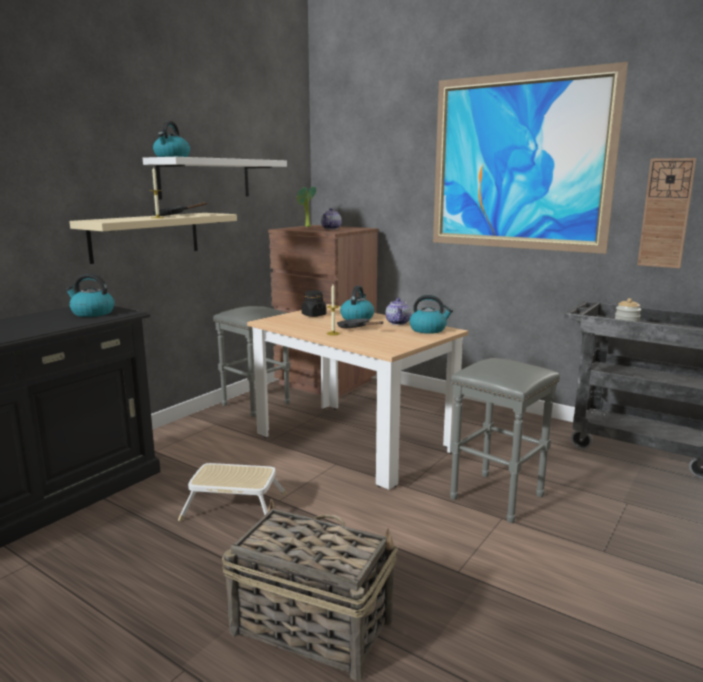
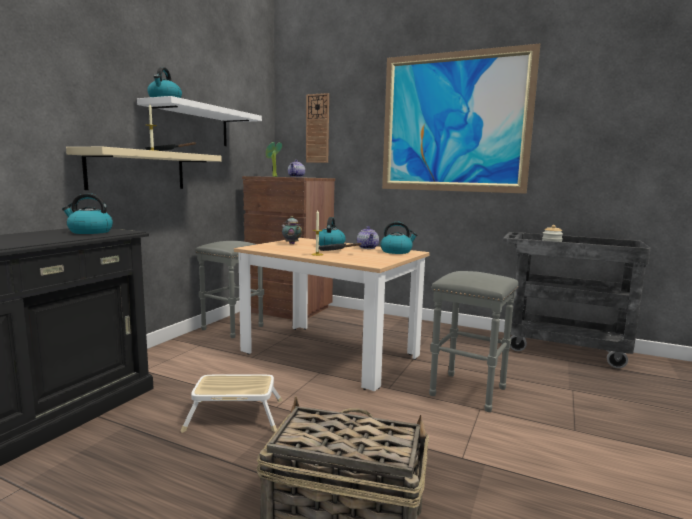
camera: 10 degrees left, 5 degrees down
(313, 315) = (291, 243): black jar -> teapot
(666, 213) = (572, 160): wall clock -> wall clock (317, 128)

